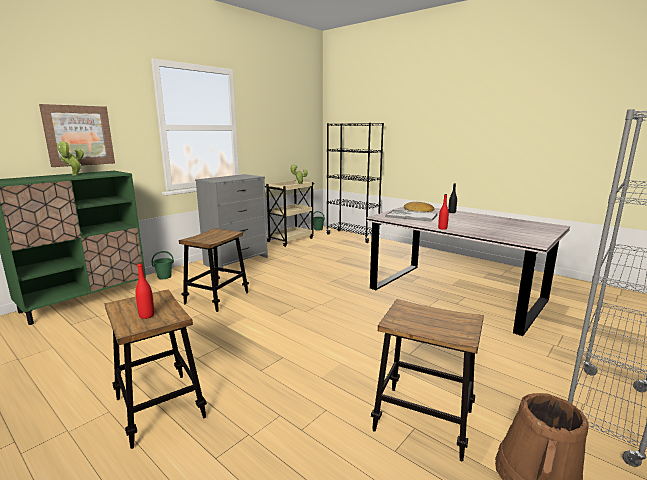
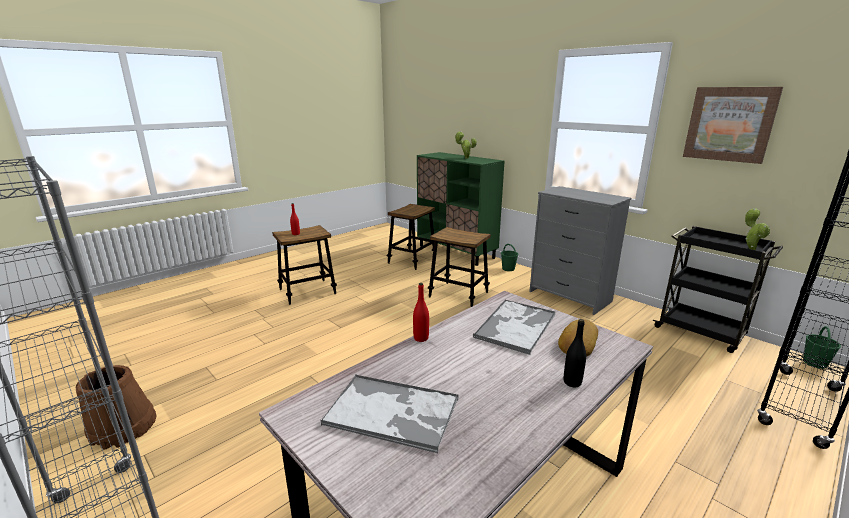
camera: 95 degrees right, 5 degrees up
(78, 135) = (489, 127): picture -> picture (729, 124)
(291, 239) = (701, 332): beige cart -> black cart
(423, 421) = (219, 385): stool -> stool (412, 260)
(508, 230) = (393, 412): none -> tray

